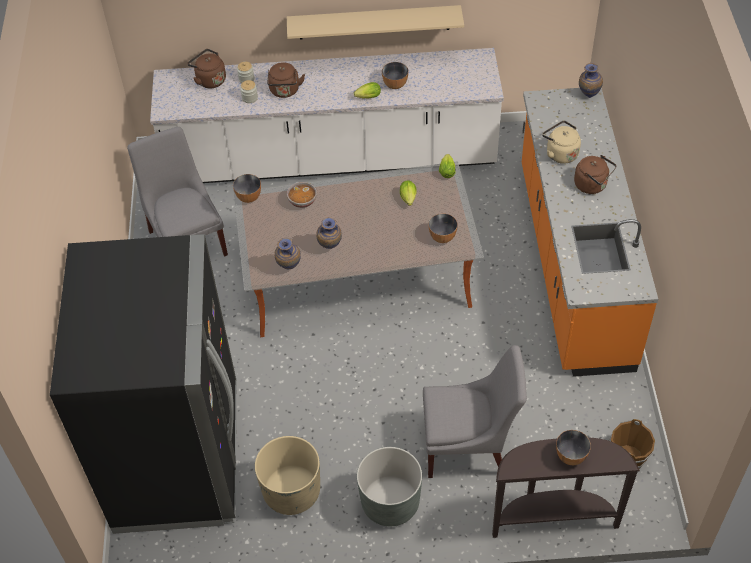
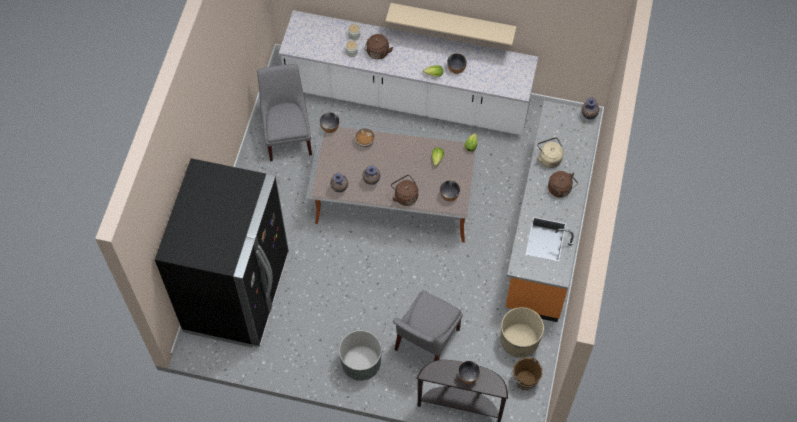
camera: 15 degrees right, 10 degrees up
(209, 80) = (328, 29): brown kettle -> brown kettle (405, 196)
(291, 491) = (301, 338): beige planter -> beige planter (519, 341)
(469, 447) = (425, 342): grey chair -> grey chair turned 105 degrees clockwise

